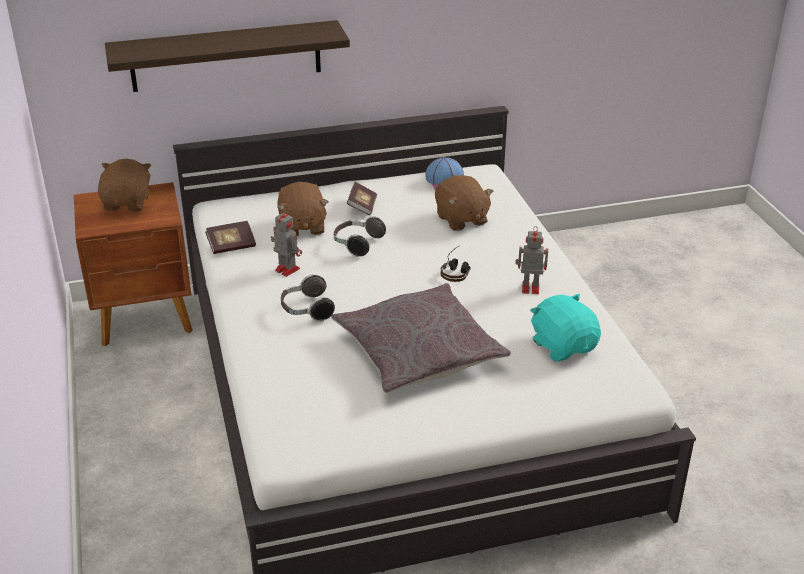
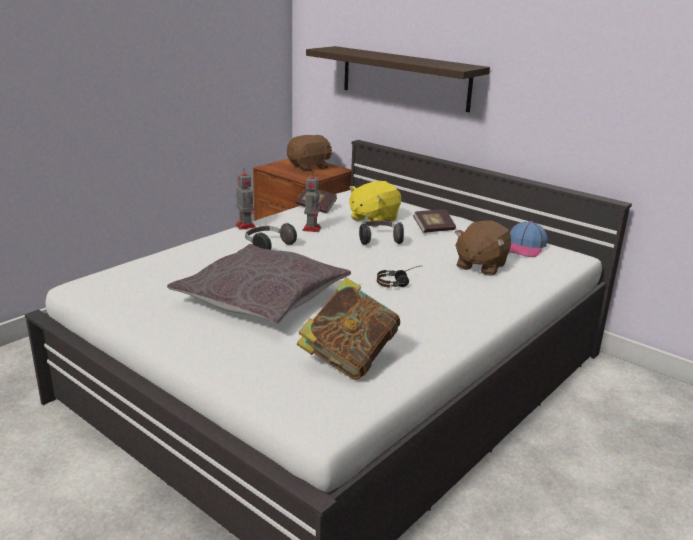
camera: 55 degrees right, 10 degrees down
(302, 227) = (373, 219): brown plush toy -> yellow plush toy
(529, 288) = (421, 319): toy robot -> toy robot (245, 225)
(563, 346) = (348, 359): turquoise plush toy -> book

